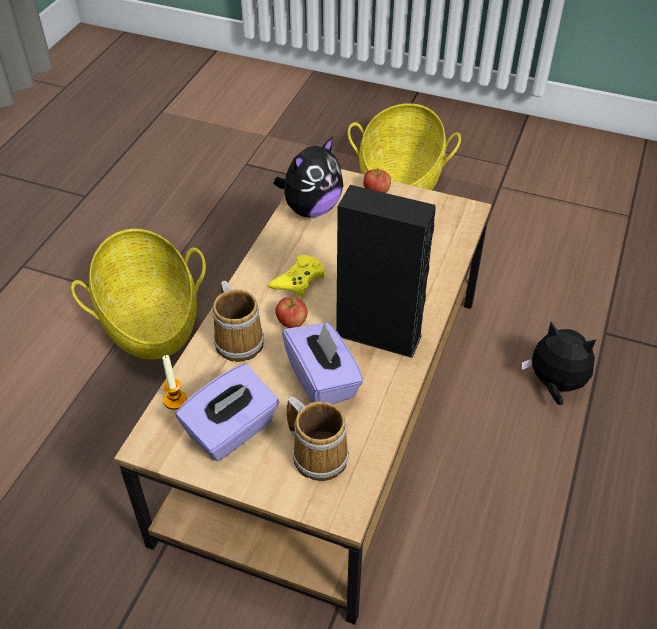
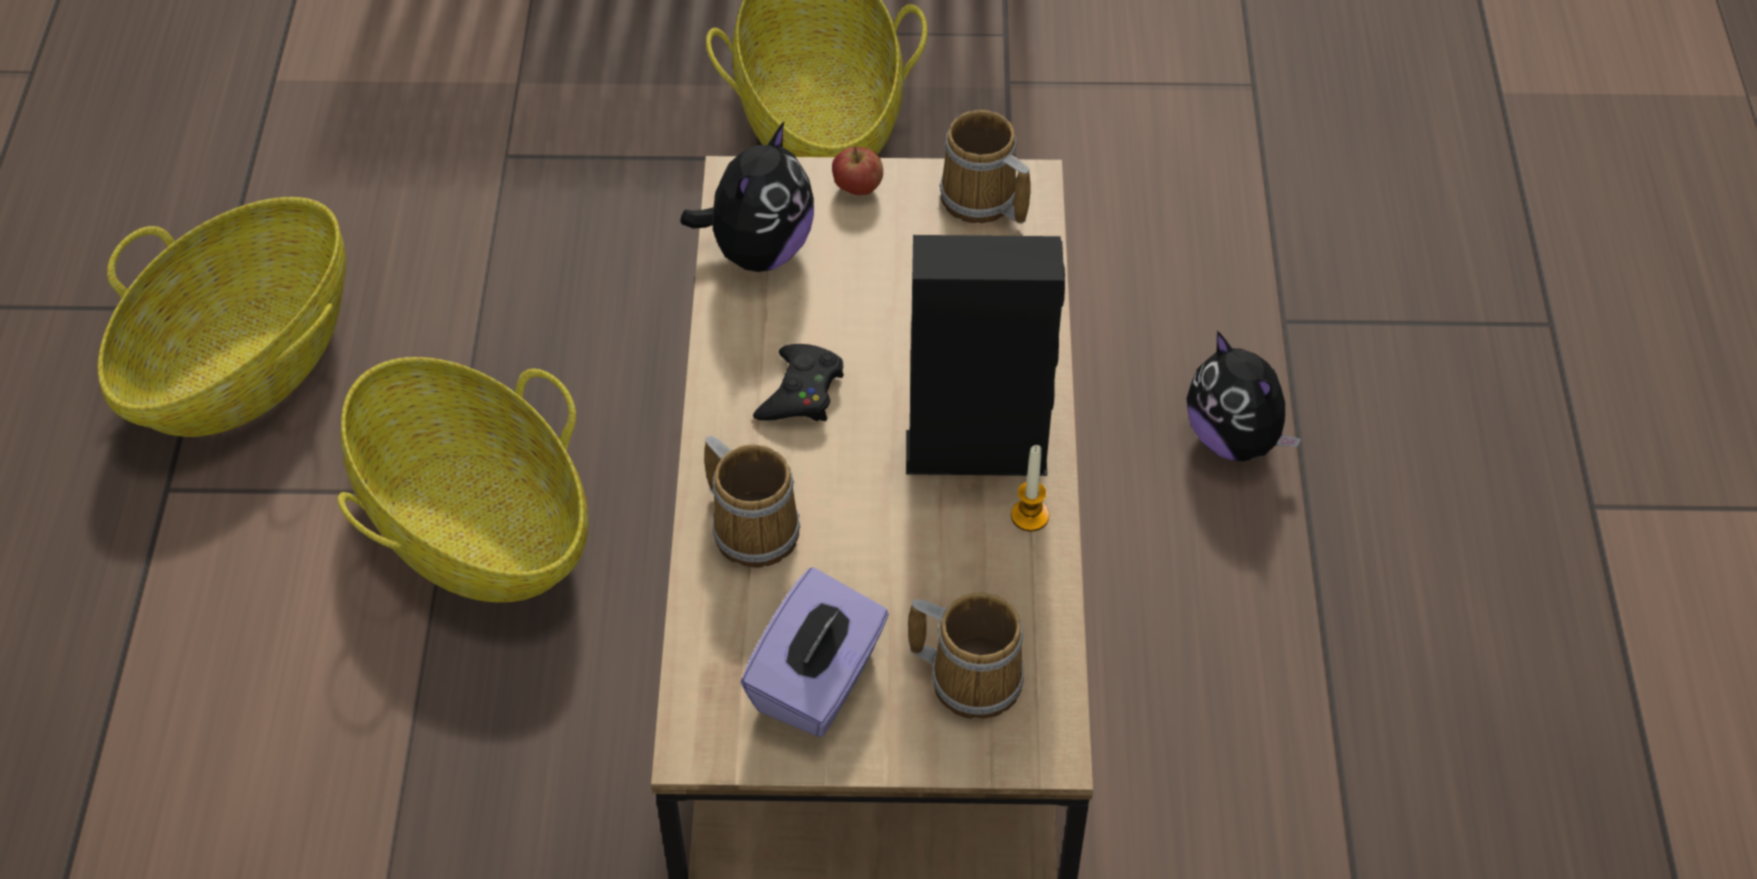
camera: 20 degrees left, 5 degrees up
(86, 221) = (244, 363): none -> basket
(175, 400) = (700, 660): candle -> candle (1029, 516)
(291, 323) = (826, 472): apple -> none
(298, 280) = (801, 392): yellow game controller -> black game controller
(322, 380) = (922, 555): purple tissue box -> none
(438, 213) = (981, 201): none -> mug
(554, 385) = (1235, 439): plush toy -> plush toy turned 135 degrees counterclockwise

